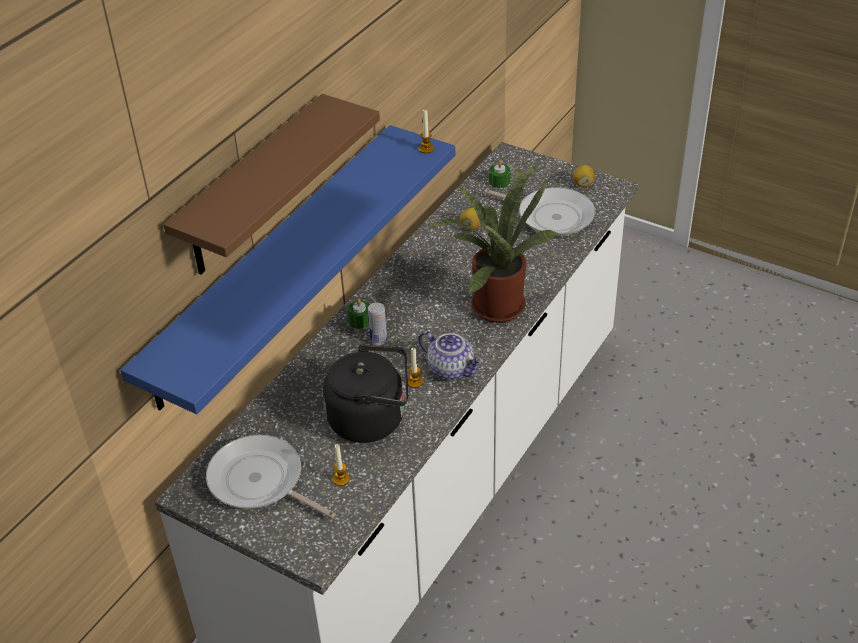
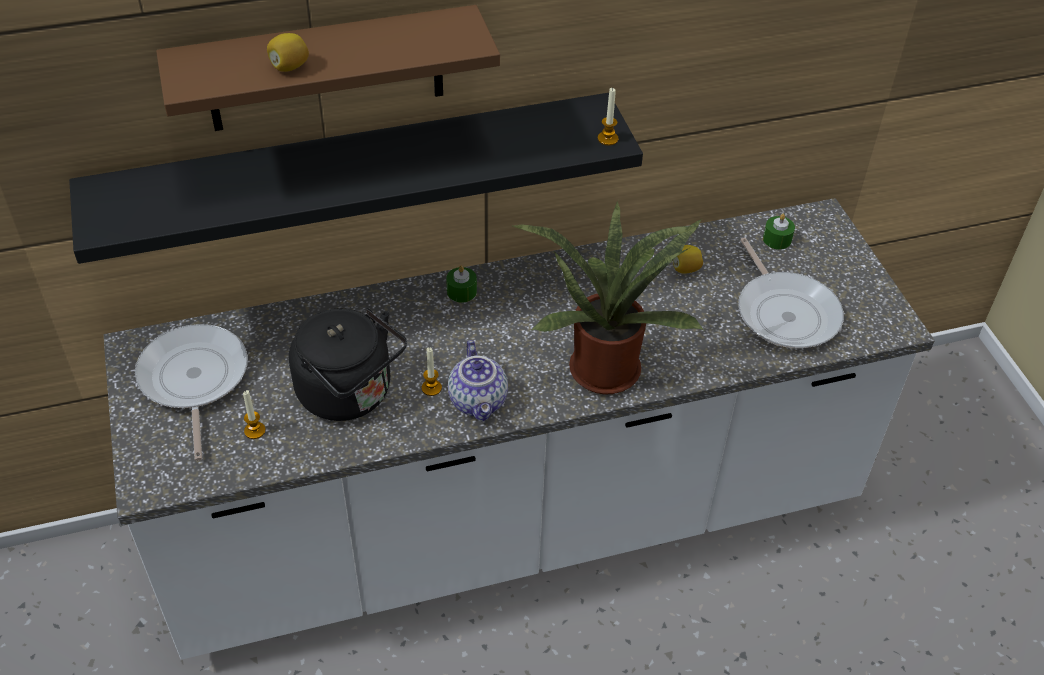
camera: 40 degrees right, 5 degrees up
(275, 263) = (355, 170): blue shelf -> black shelf
(378, 340) = (452, 323): can -> none
(583, 184) = (867, 300): lemon -> lemon (289, 67)

